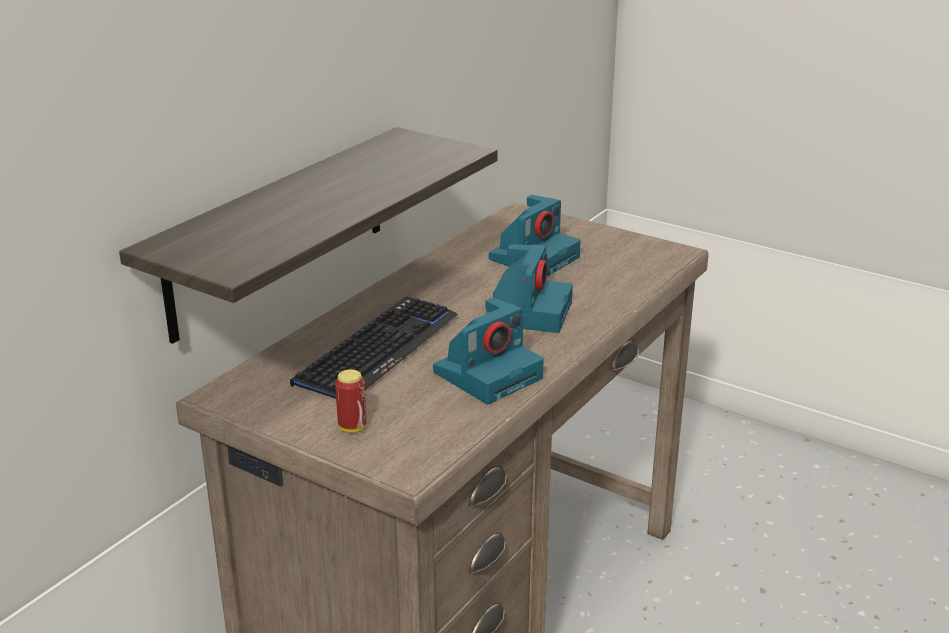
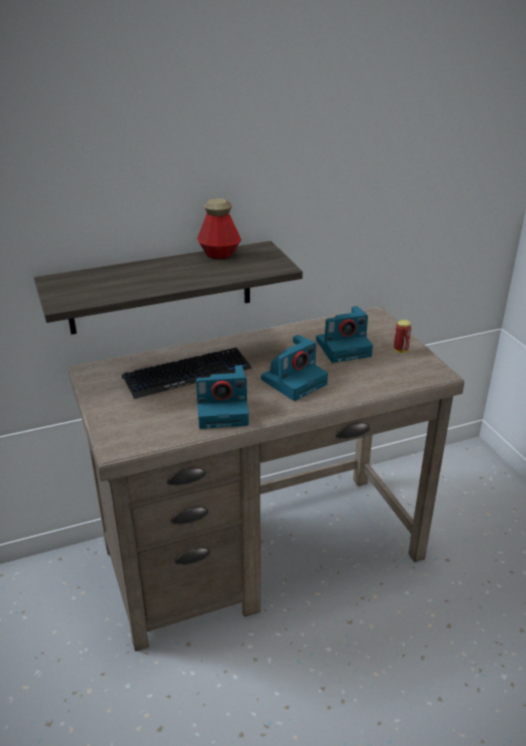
camera: 35 degrees right, 5 degrees up
(352, 427) = (120, 413): can -> can (400, 350)
(357, 156) = (219, 254): none -> bottle

